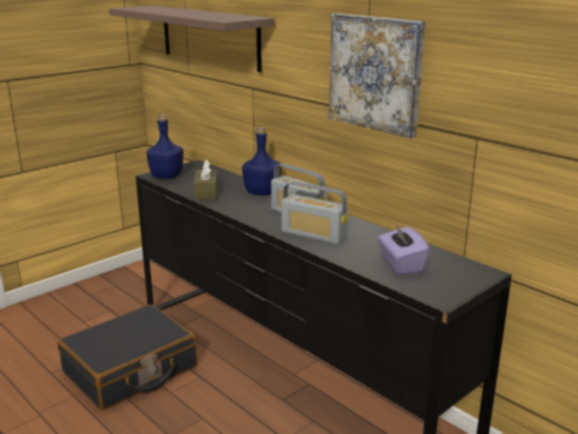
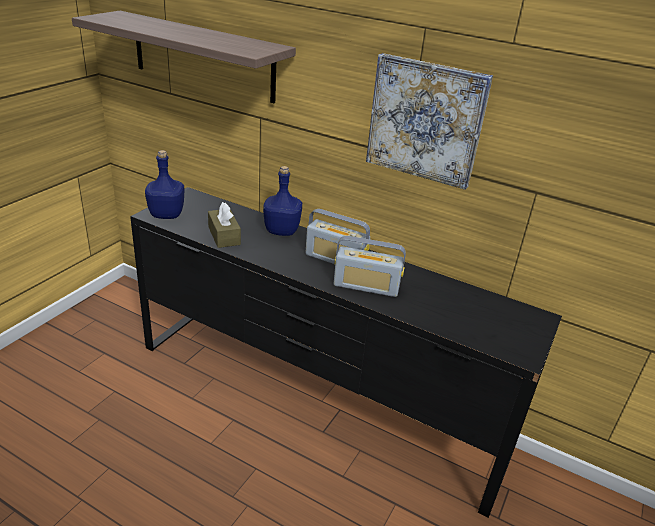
camera: 20 degrees left, 10 degrees up
(130, 370) = (158, 424): black suitcase -> none
(401, 265) = (466, 317): purple tissue box -> none

